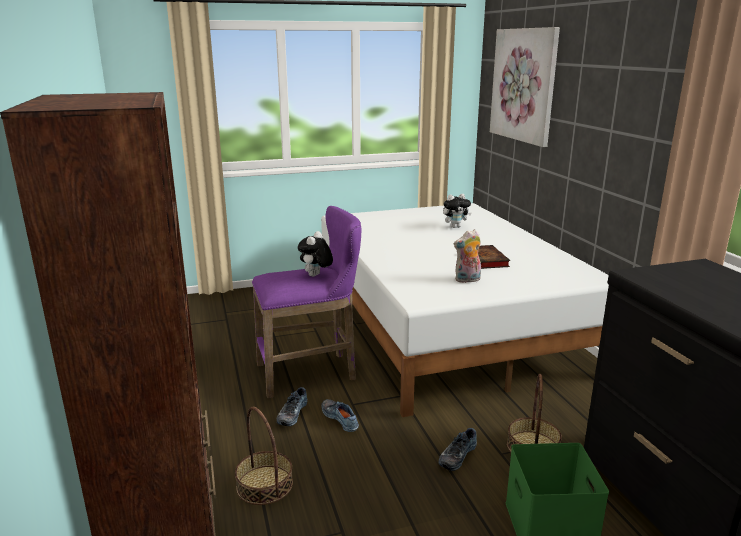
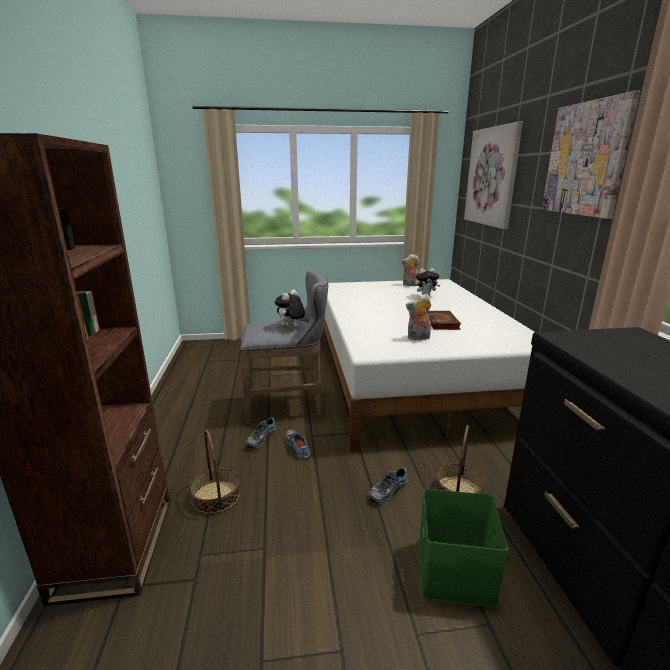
camera: 10 degrees right, 0 degrees up
(312, 372) = (288, 406): purple stool -> grey stool
(431, 213) = (410, 285): none -> plush toy
(636, 78) = (586, 159): none -> picture

